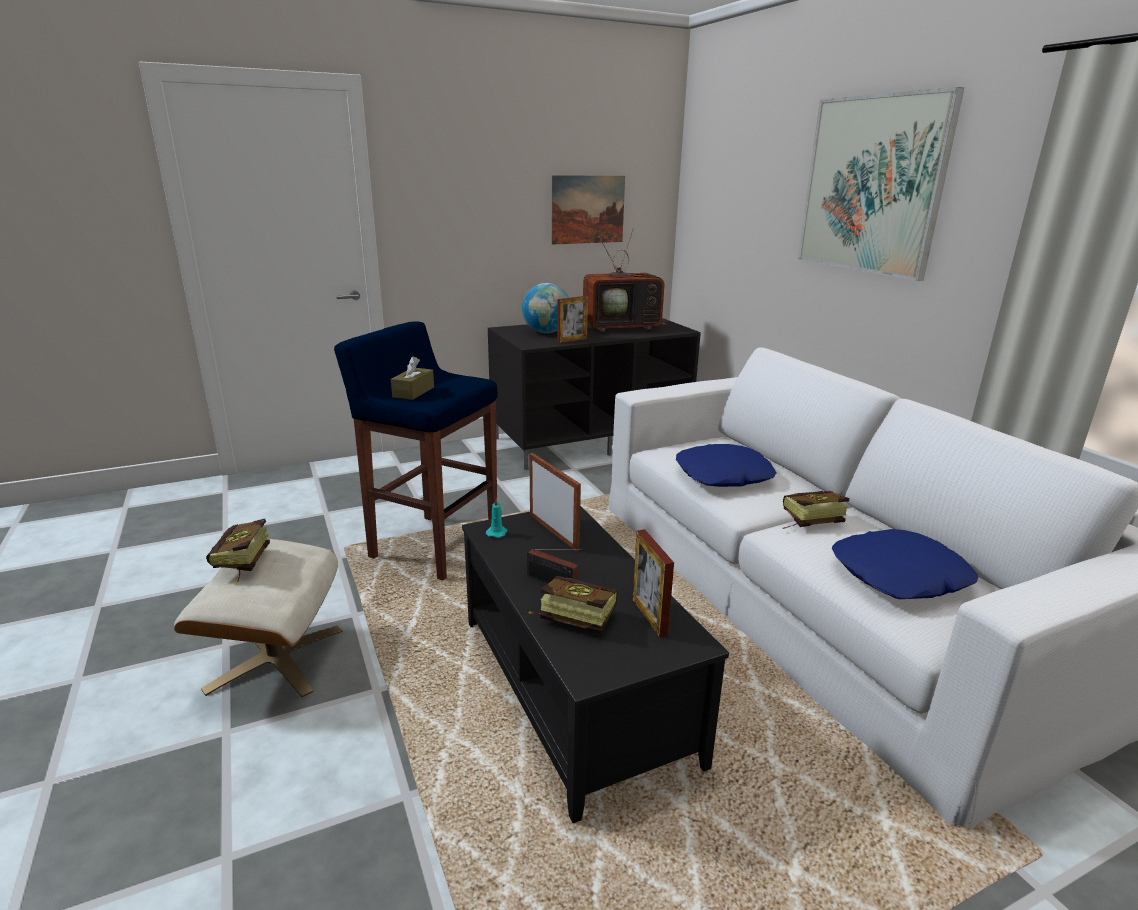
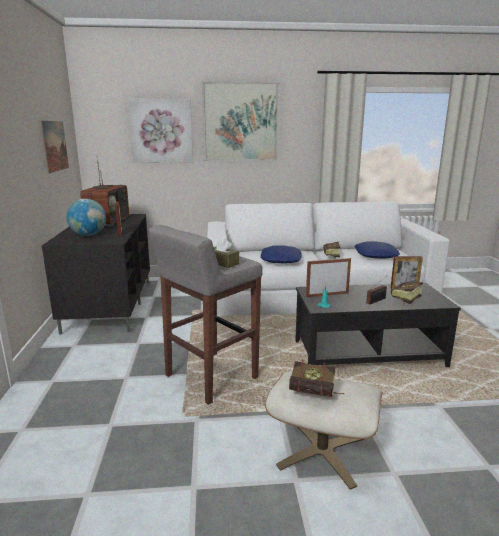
camera: 70 degrees left, 5 degrees down
(433, 546) = (210, 377): blue stool -> grey stool
(758, 196) = (161, 131): none -> picture

